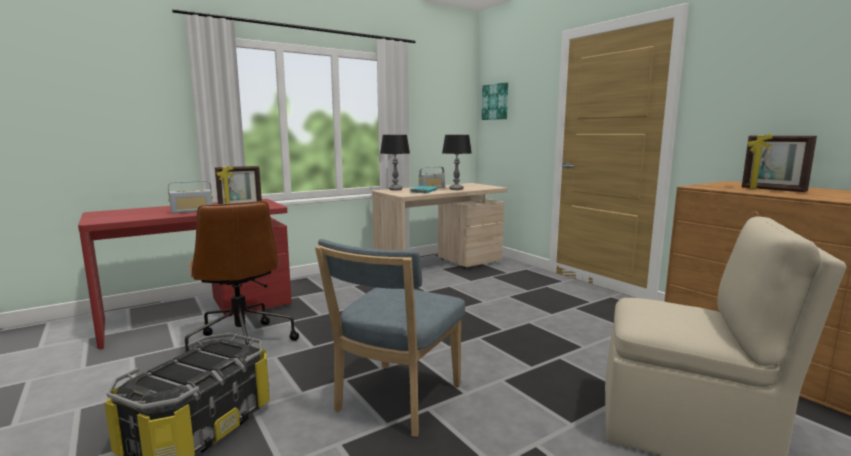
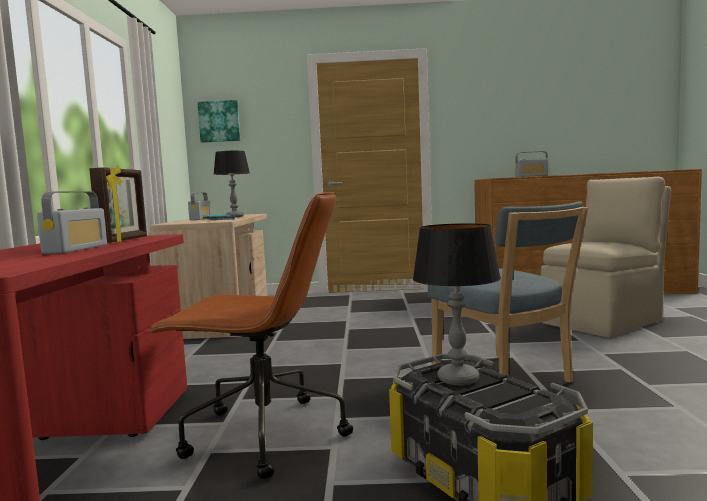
camera: 55 degrees left, 5 degrees down
(395, 189) = (174, 222): table lamp -> table lamp (458, 379)
(772, 190) = (531, 176): picture frame -> radio

